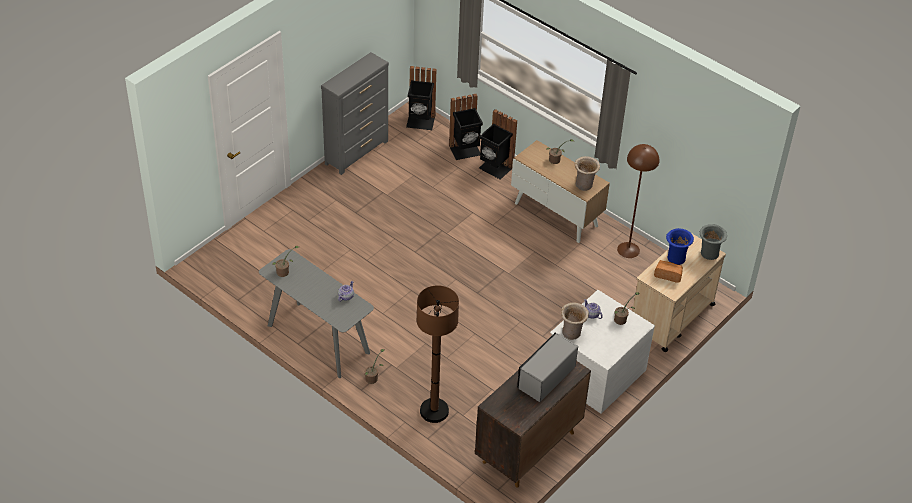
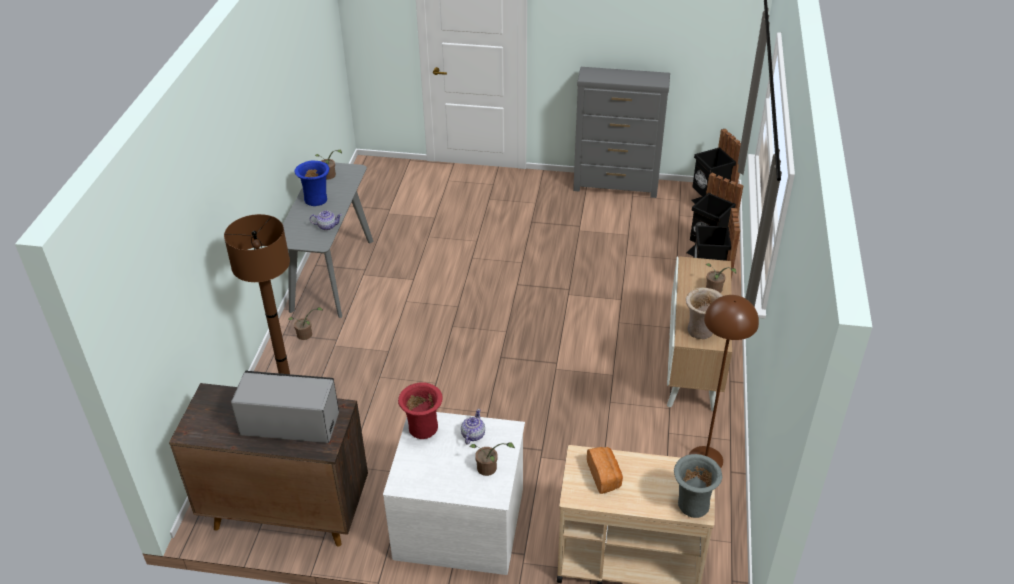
camera: 60 degrees right, 5 degrees down
(572, 333) = (423, 430): beige vase -> red vase
(675, 258) = (646, 470): blue vase -> blue vase (316, 199)

